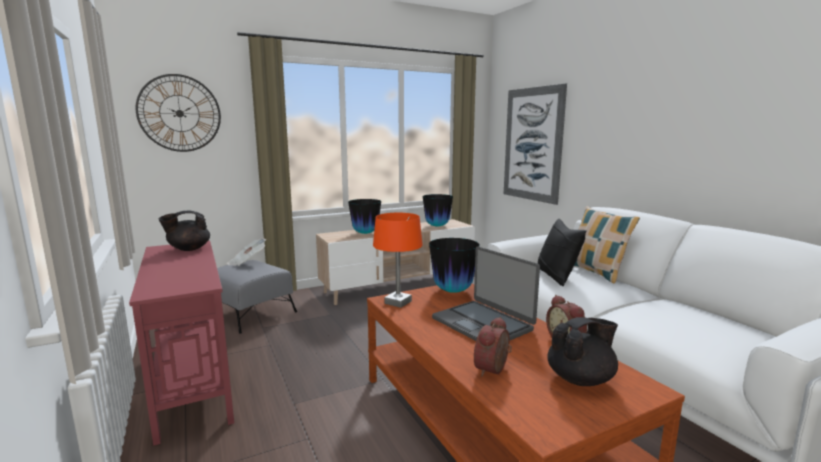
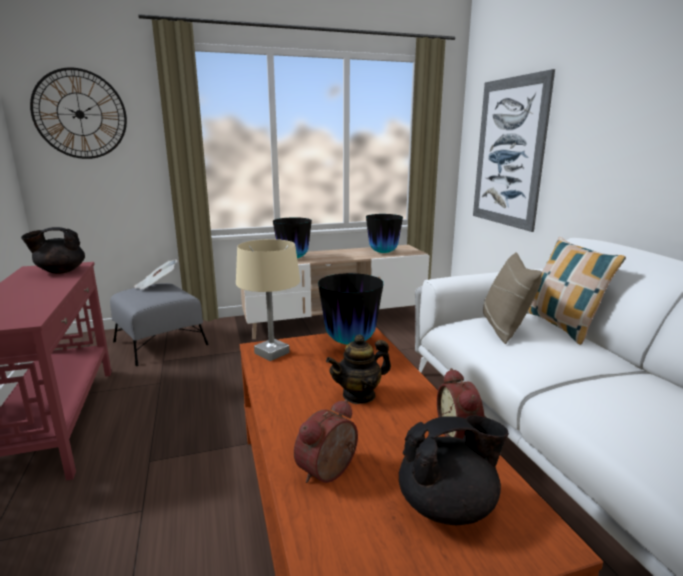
camera: 10 degrees right, 5 degrees up
(398, 302) = (272, 353): orange table lamp -> beige table lamp
(483, 324) = (359, 395): laptop -> teapot
(556, 276) = (504, 328): black pillow -> beige pillow

